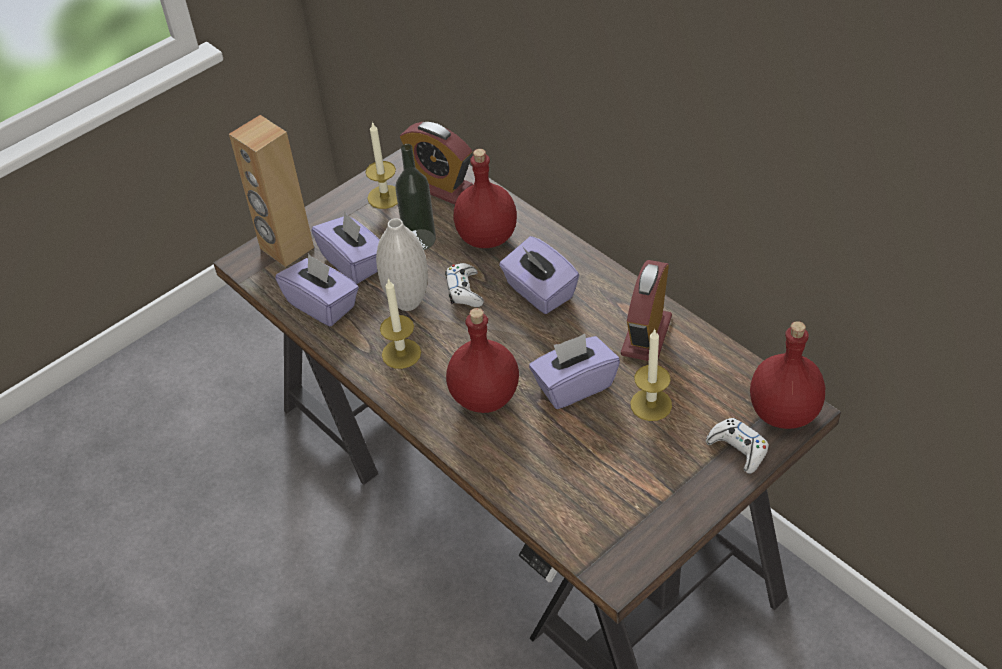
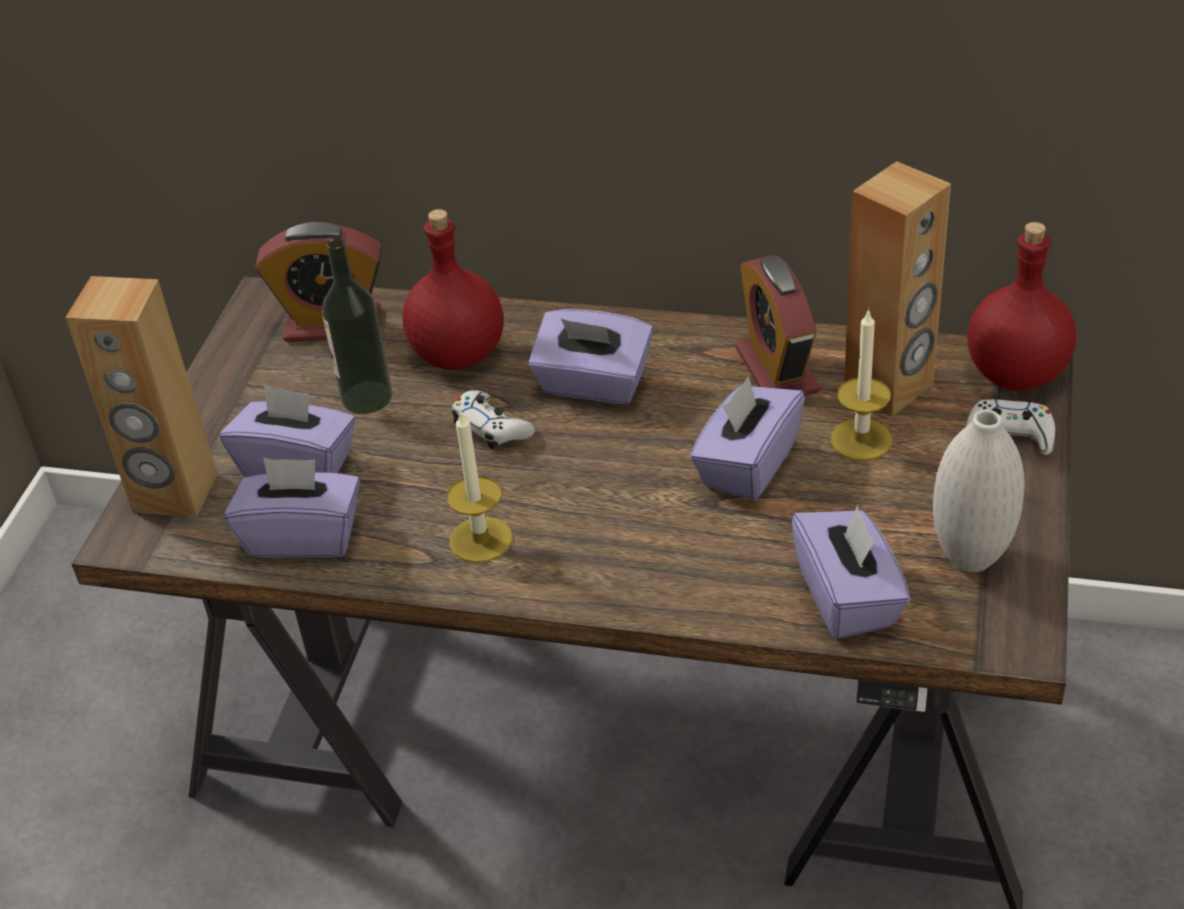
camera: 35 degrees left, 5 degrees down
(385, 197) = (263, 370): candle -> none
(408, 302) = (426, 476): white vase -> white vase (970, 558)
(485, 398) = (650, 534): red bottle -> none
(551, 493) = (848, 597): none -> purple tissue box
(699, 381) = (889, 387): none -> brown speaker

